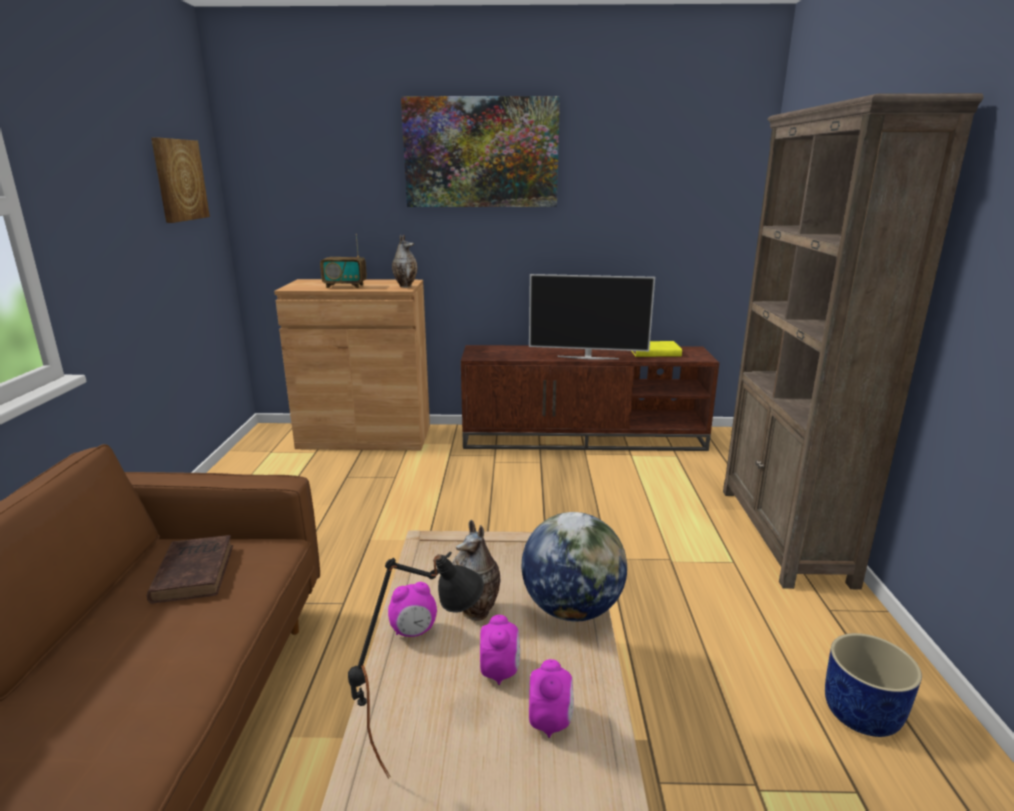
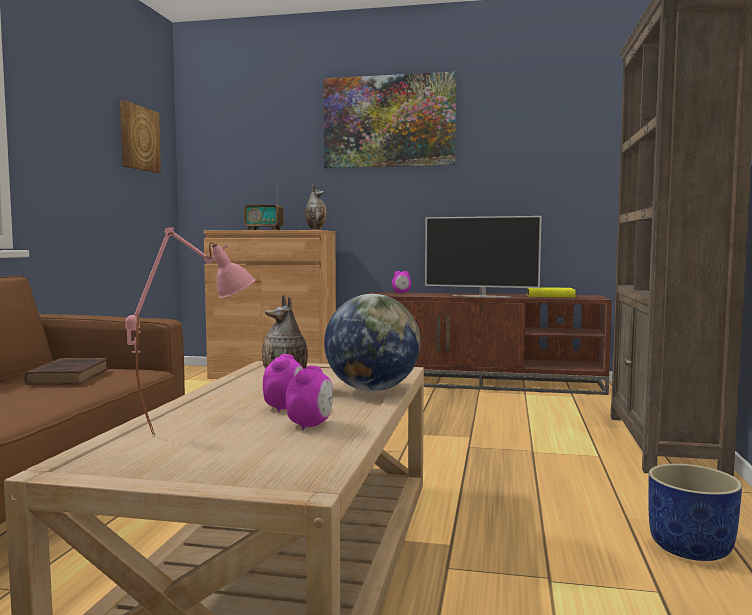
camera: 10 degrees right, 15 degrees down
(413, 631) = (224, 391): alarm clock -> alarm clock (401, 293)
(423, 737) = (195, 424): black table lamp -> pink table lamp

